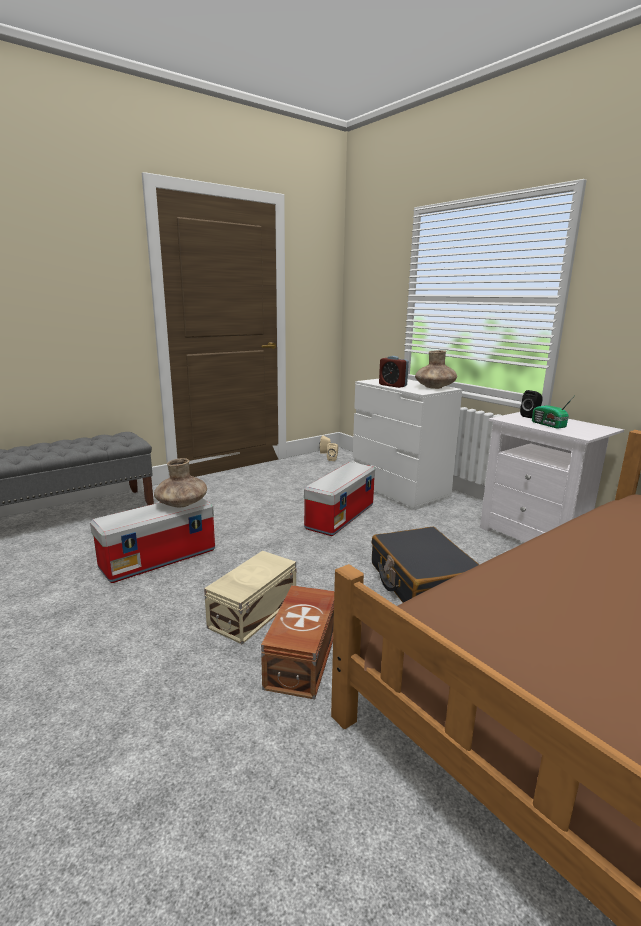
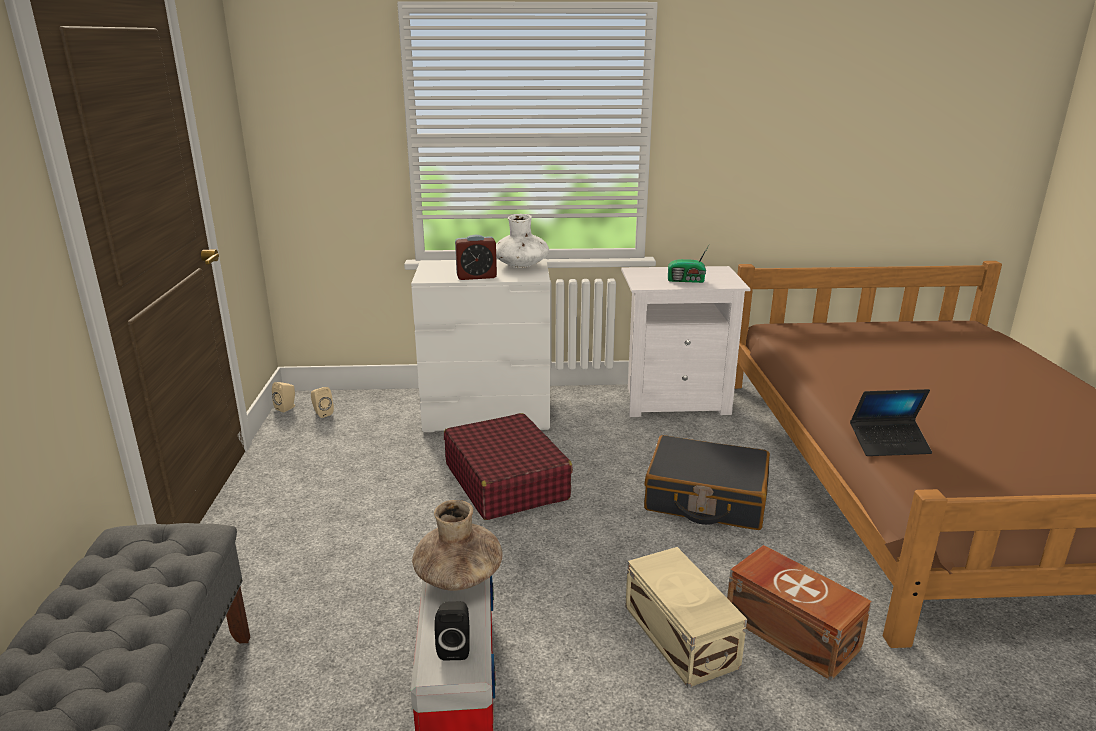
camera: 55 degrees left, 5 degrees up
(340, 516) = (506, 481): storage box -> red suitcase
(434, 387) = (521, 265): brown vase -> white vase
(501, 579) = (889, 444): none -> laptop
(530, 416) = (648, 274): black speaker -> black speaker (455, 647)

